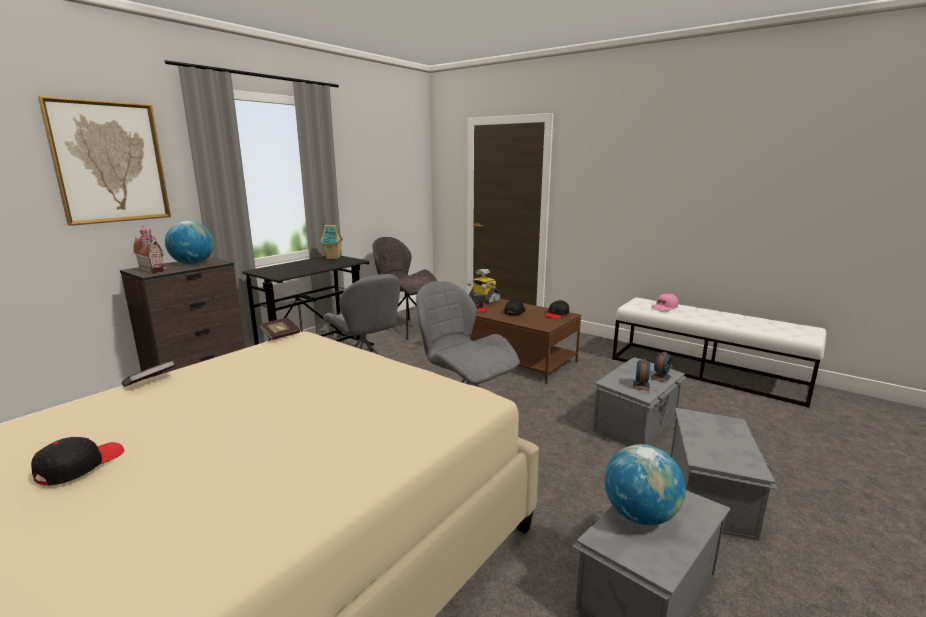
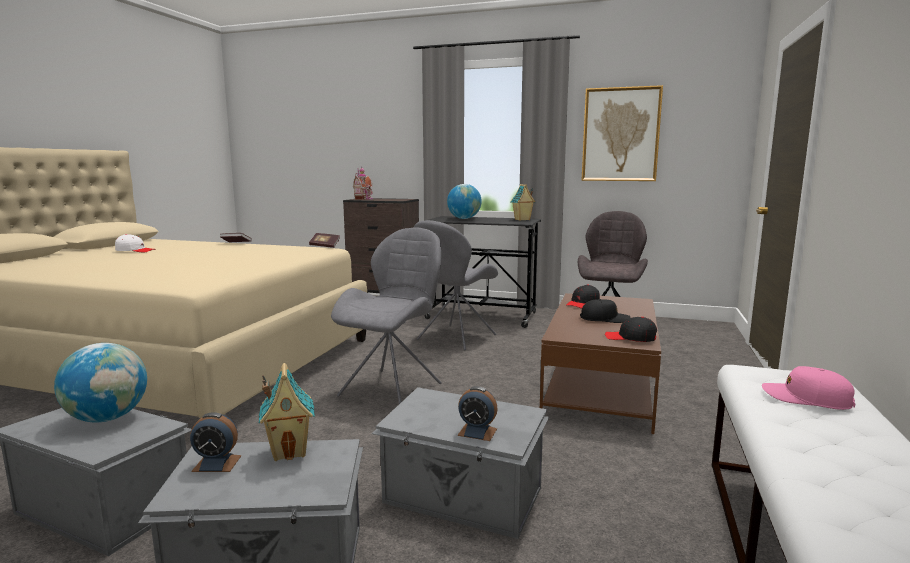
camera: 70 degrees right, 5 degrees down
(80, 466) = (135, 251): black cap -> white cap
(110, 162) = (379, 125): picture -> picture (620, 135)
(193, 264) = (390, 199): globe -> globe (464, 218)
(483, 299) = (630, 303): toy robot -> none
(641, 385) = (430, 416): alarm clock -> alarm clock (217, 463)
(695, 429) = (290, 451): none -> toy house

